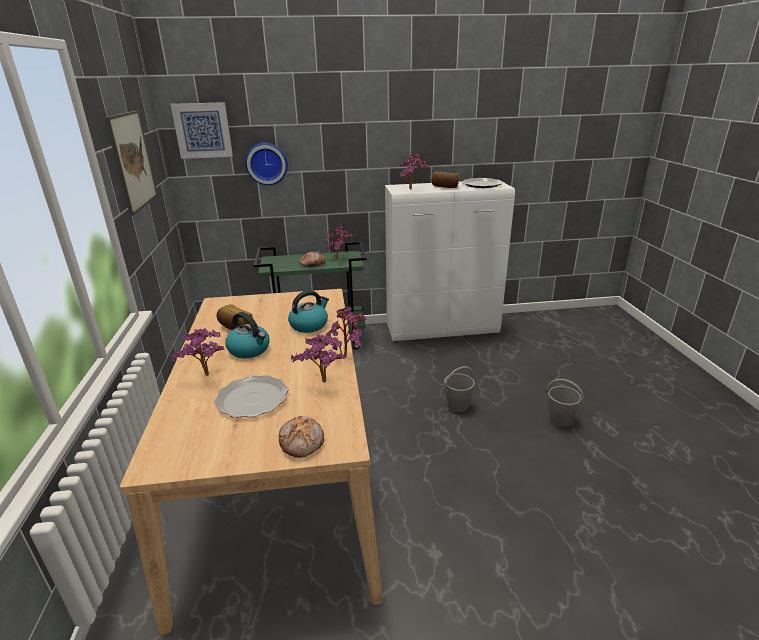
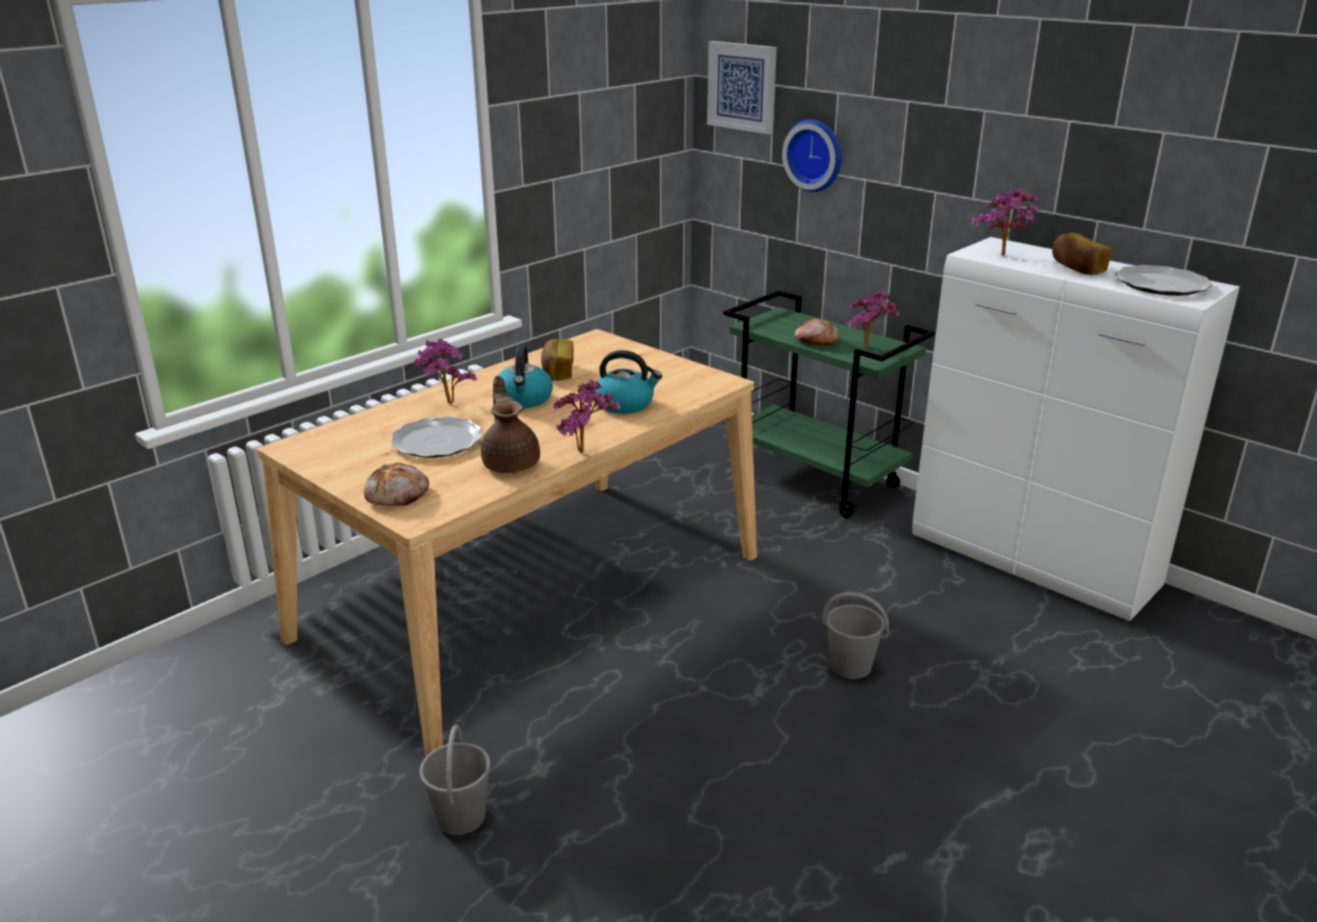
camera: 50 degrees right, 0 degrees up
(133, 161) = (585, 119): picture -> none
(323, 384) = (511, 463): potted plant -> brown teapot
(559, 419) = (972, 788): grey bucket -> grey bucket (460, 816)

